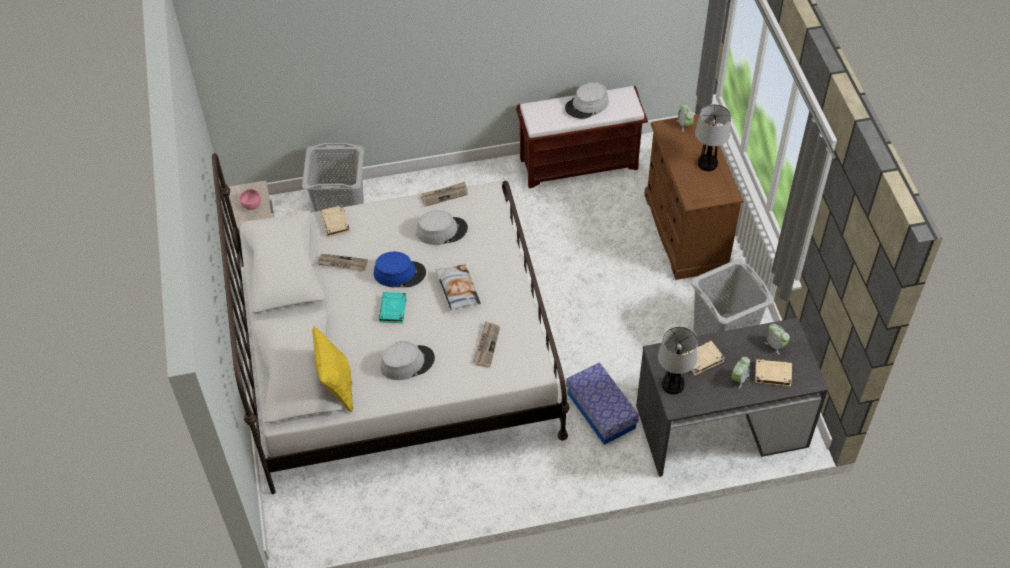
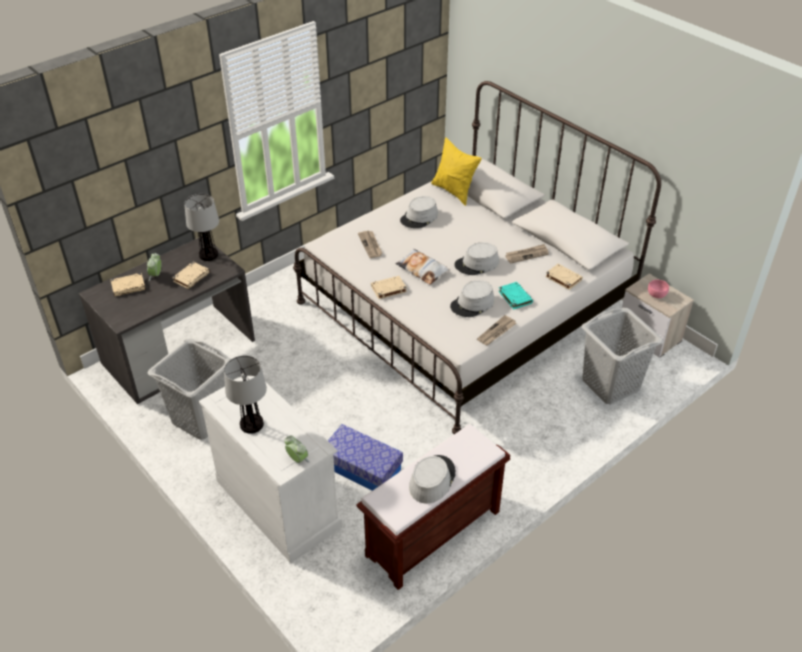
camera: 150 degrees right, 10 degrees down
(393, 309) = (459, 242): turquoise book -> turquoise book (514, 297)
(399, 273) = (477, 264): blue hat -> grey hat
(507, 280) = (388, 289): none -> beige book
(601, 411) = (280, 327): storage box -> storage box (362, 468)
(685, 232) = (278, 503): brown dresser -> white dresser
(775, 345) = (132, 306): alarm clock -> none

